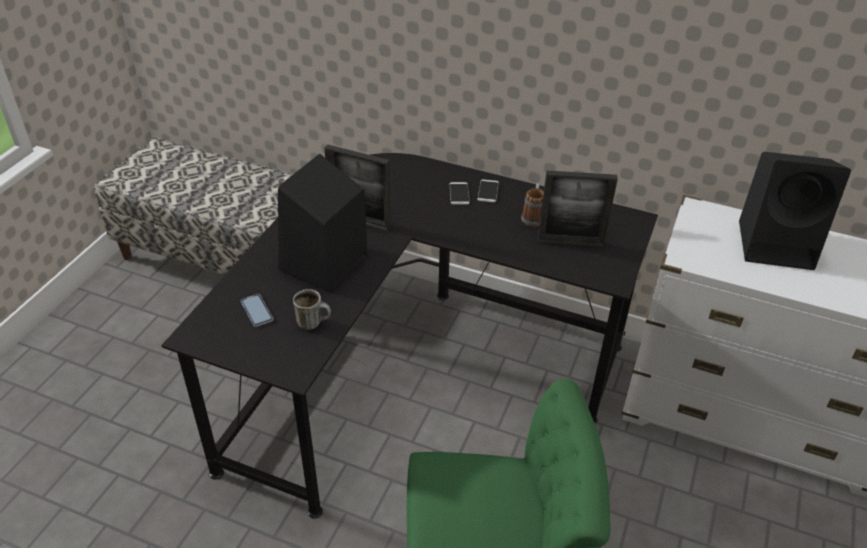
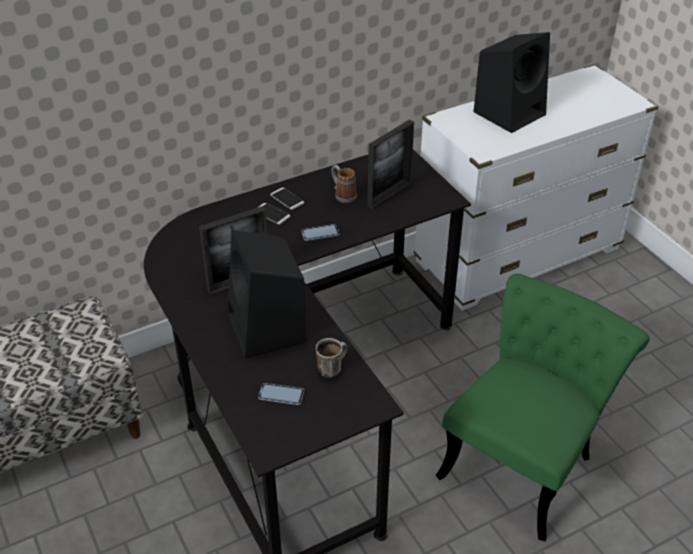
camera: 50 degrees left, 0 degrees up
(468, 231) = (320, 233): none -> phone

